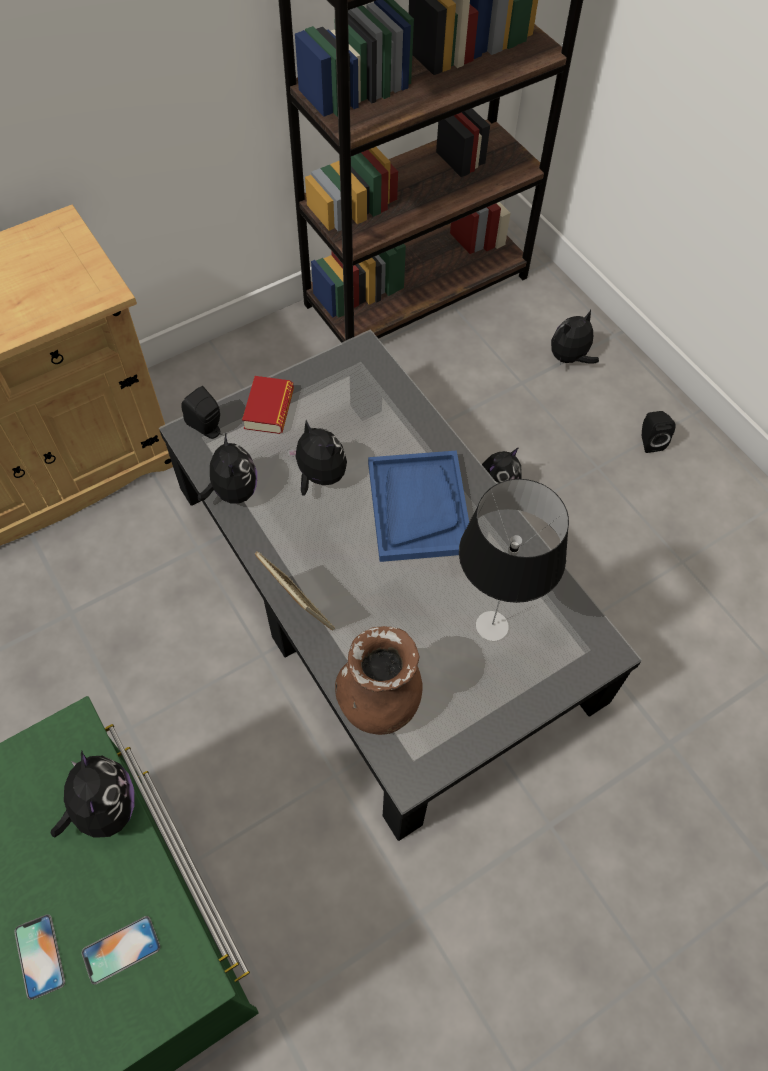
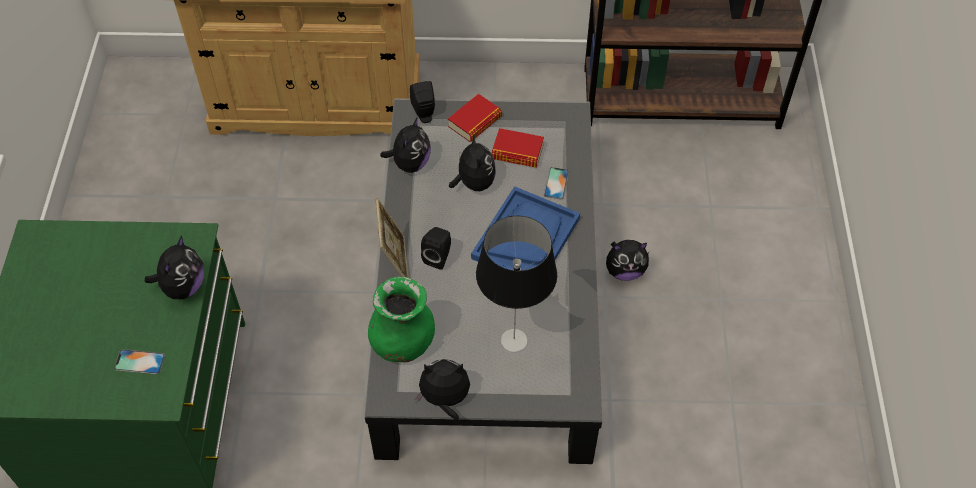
camera: 35 degrees right, 5 degrees down
(39, 956) = (99, 340): phone -> phone (556, 183)
(339, 419) = (517, 152): none -> book
(380, 701) = (403, 343): brown vase -> green vase
(569, 358) = (765, 207): plush toy -> plush toy (445, 399)
(649, 441) = (781, 302): black speaker -> black speaker (438, 257)

